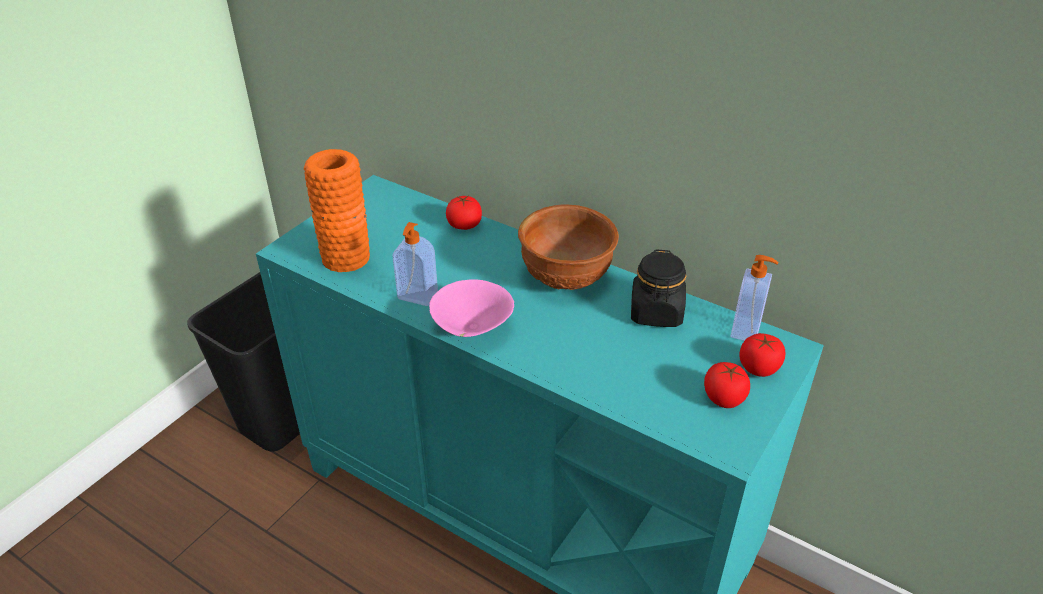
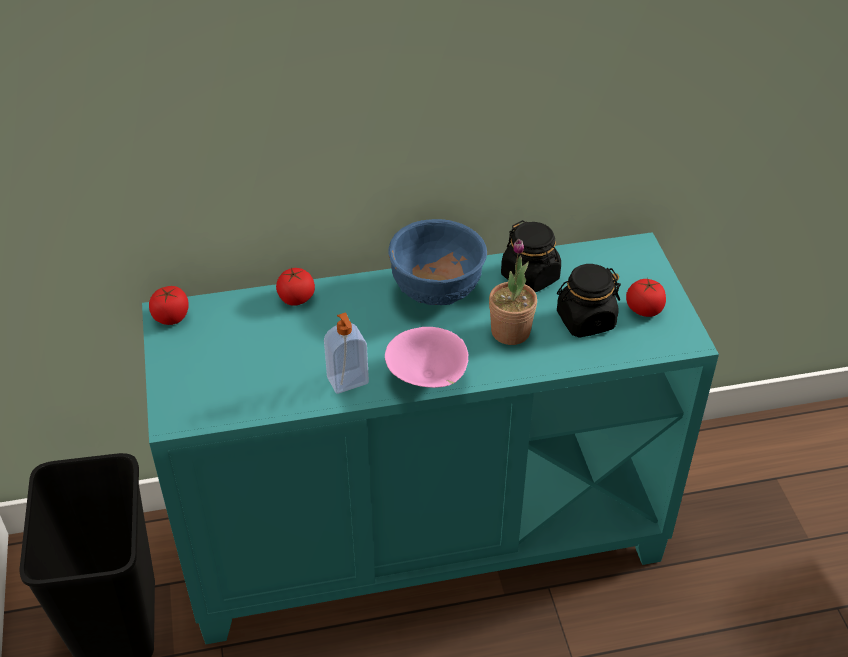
camera: 45 degrees left, 5 degrees up
(346, 258) = (240, 391): orange vase -> none
(566, 279) = (437, 292): brown bowl -> blue bowl
(581, 340) = (510, 332): none -> potted plant
(656, 372) = (585, 320): none -> black jar
(747, 330) = (599, 252): soap dispenser -> none
(759, 368) = (638, 274): tomato -> tomato (171, 317)

